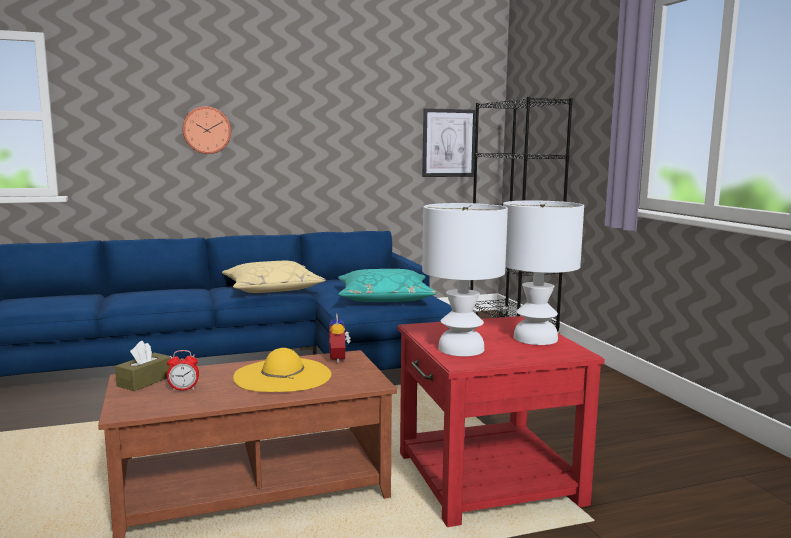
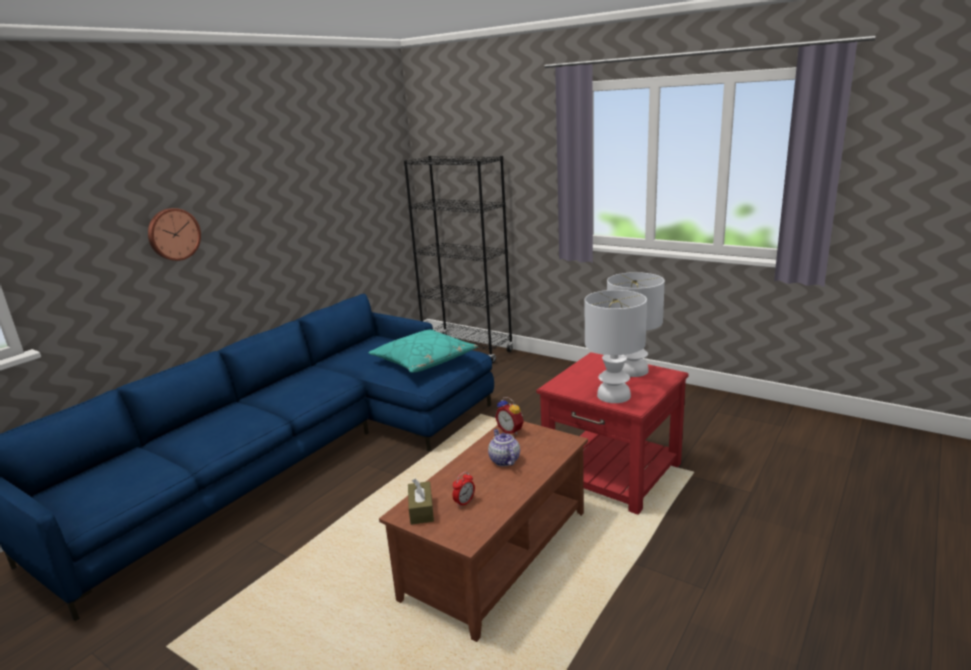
camera: 35 degrees left, 10 degrees up
(272, 289) = (311, 381): beige pillow -> none
(282, 375) = (504, 460): yellow hat -> teapot
(448, 143) = (378, 198): picture -> none

